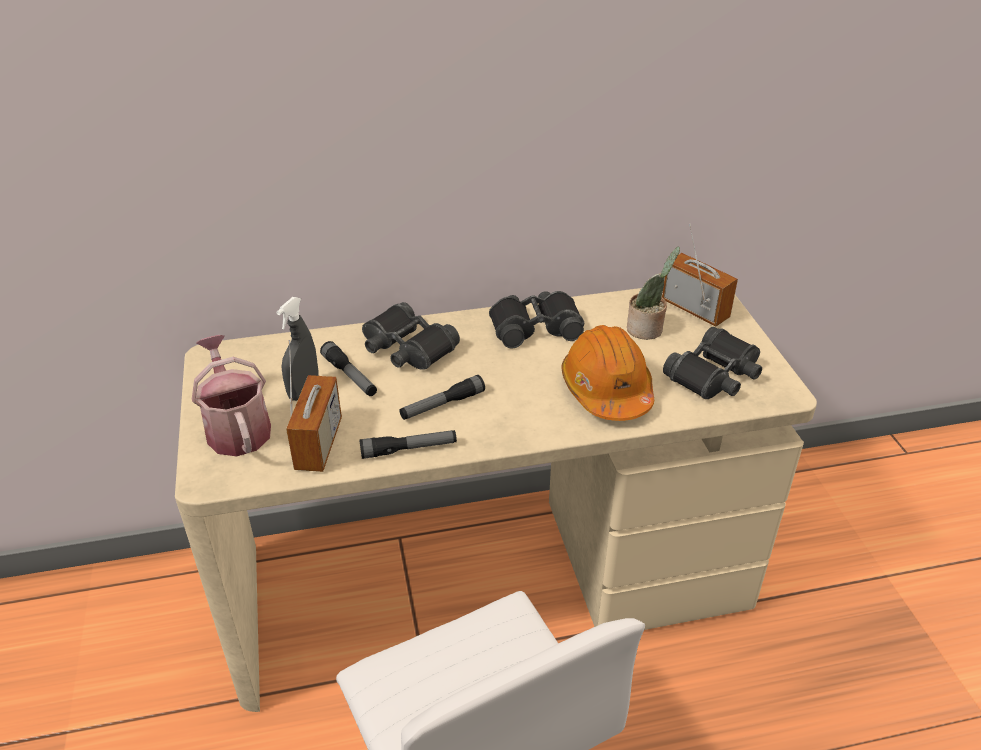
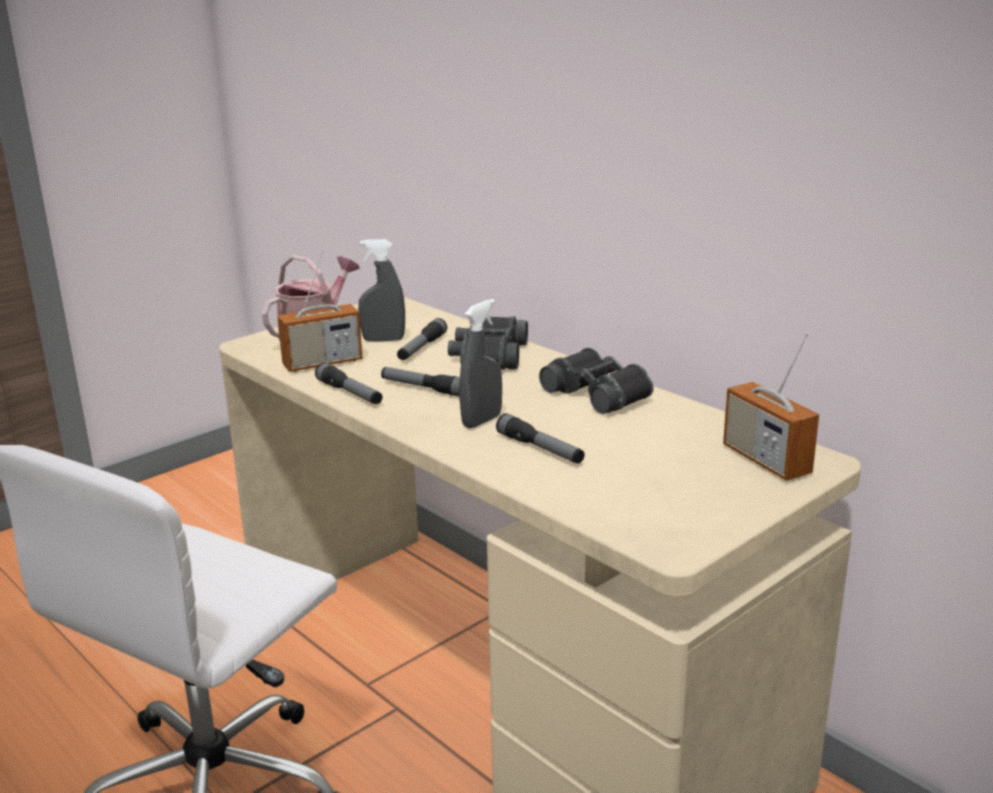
camera: 60 degrees right, 15 degrees down
(534, 398) = (481, 421): none -> grey spray bottle
(606, 390) = (540, 449): orange hard hat -> flashlight
(647, 330) = (680, 444): potted plant -> none
(695, 309) = (766, 460): radio -> radio turned 135 degrees clockwise
(715, 375) = (647, 499): black binoculars -> none

